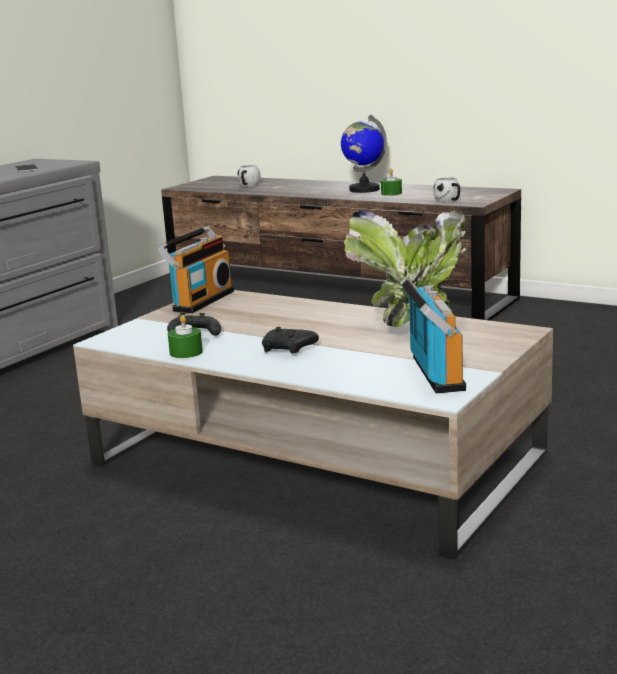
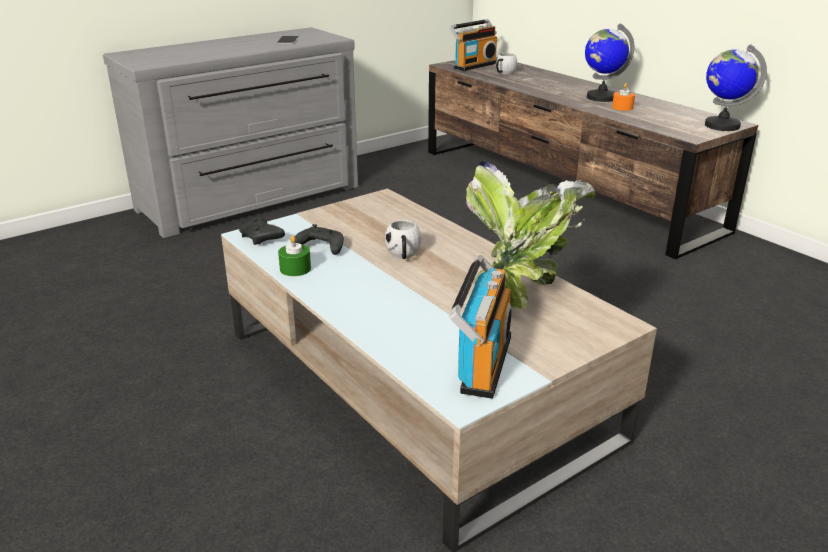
camera: 20 degrees right, 10 degrees up
(200, 301) = (363, 204): radio -> radio (474, 65)
(288, 349) = (381, 289): black game controller -> black game controller (262, 239)
(391, 193) = (622, 107): green candle -> orange candle
(449, 201) = (669, 129): white mug -> white mug (403, 255)
(491, 193) = (721, 125): none -> globe

